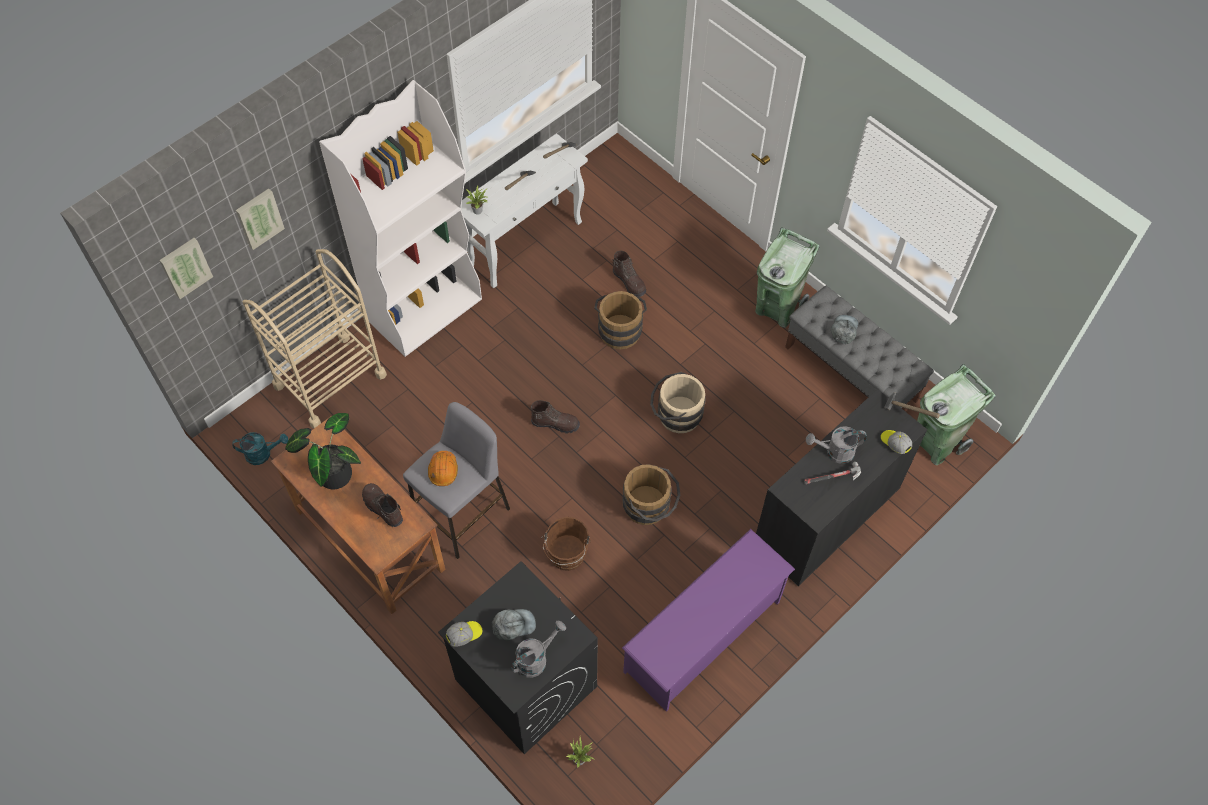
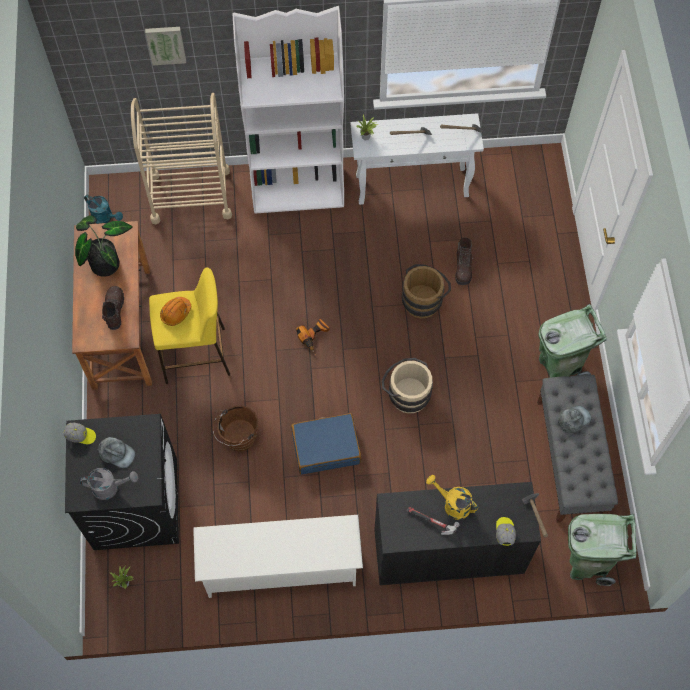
camera: 40 degrees right, 5 degrees up
(185, 267) = (90, 49): picture -> none
(463, 514) = (196, 355): grey stool -> yellow stool
(555, 423) = (315, 336): brown boot -> power drill
(649, 508) = (326, 447): brown bucket -> blue suitcase
(703, 636) = (280, 567): purple shoe rack -> white shoe rack
(835, 452) = (452, 504): grey watering can -> yellow watering can

